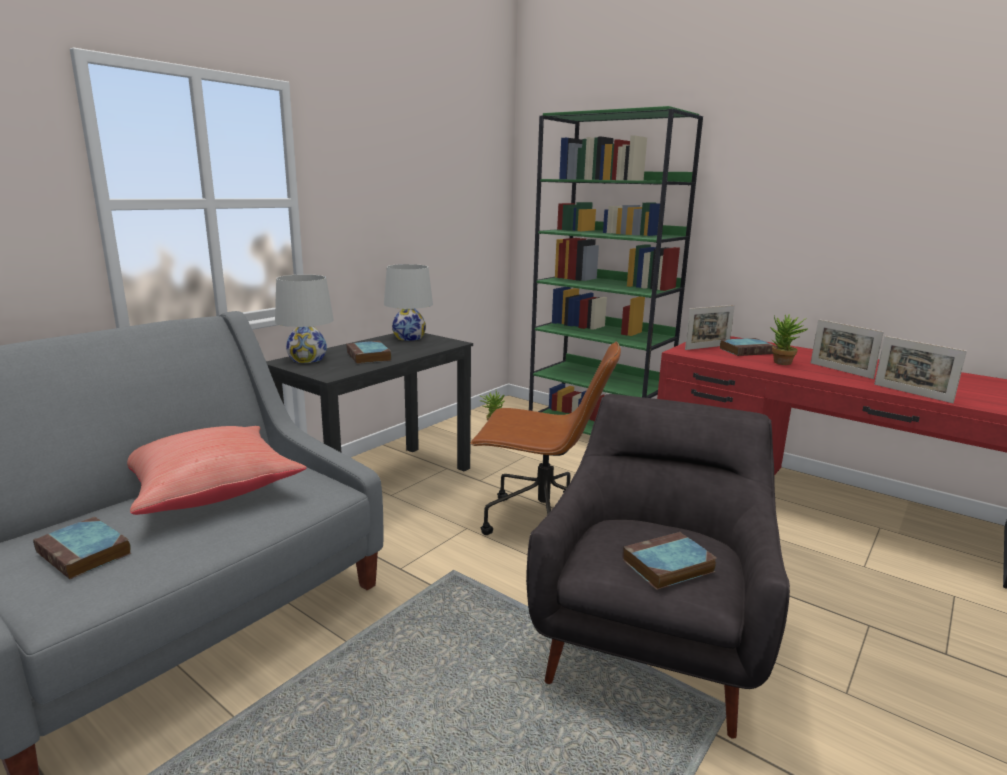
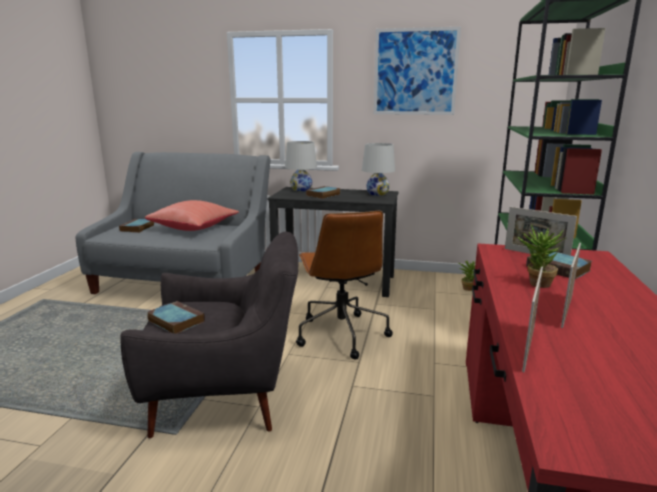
camera: 65 degrees right, 0 degrees up
(395, 162) = (415, 72): none -> picture

